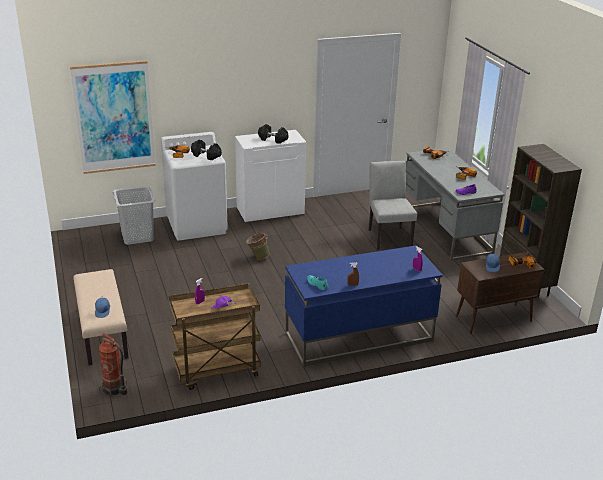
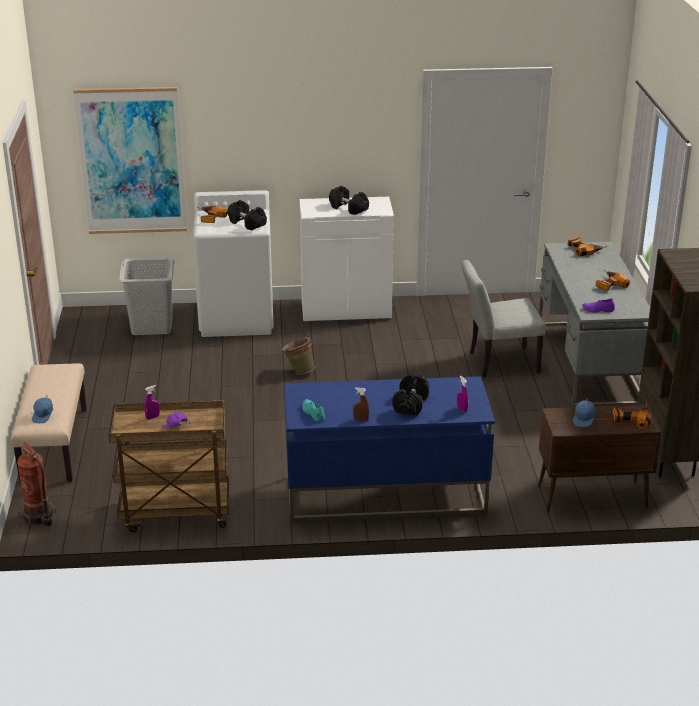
camera: 15 degrees right, 0 degrees up
(380, 270) = (410, 404): none -> black dumbbell
(388, 236) = (498, 363): grey chair -> grey chair turned 105 degrees counterclockwise

